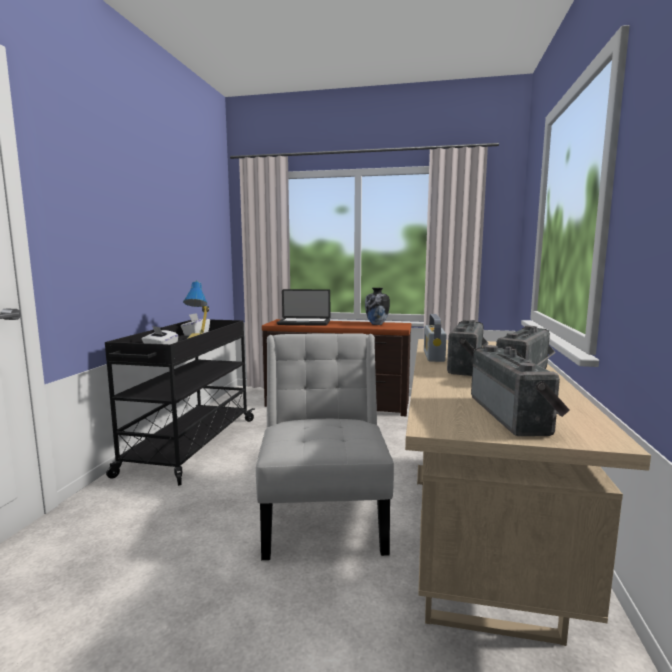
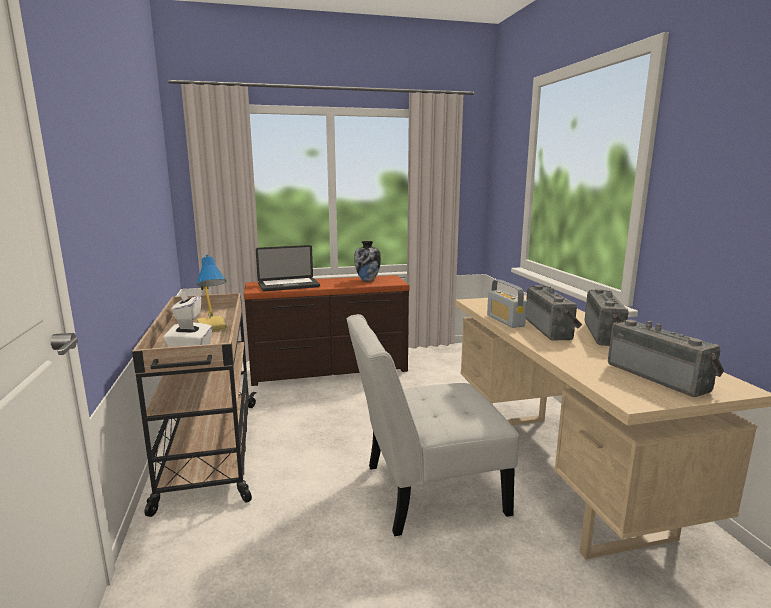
camera: 25 degrees left, 5 degrees up
(190, 446) = (210, 452): black cart -> beige cart
(324, 514) = (425, 491): white chair -> white chair turned 75 degrees counterclockwise

